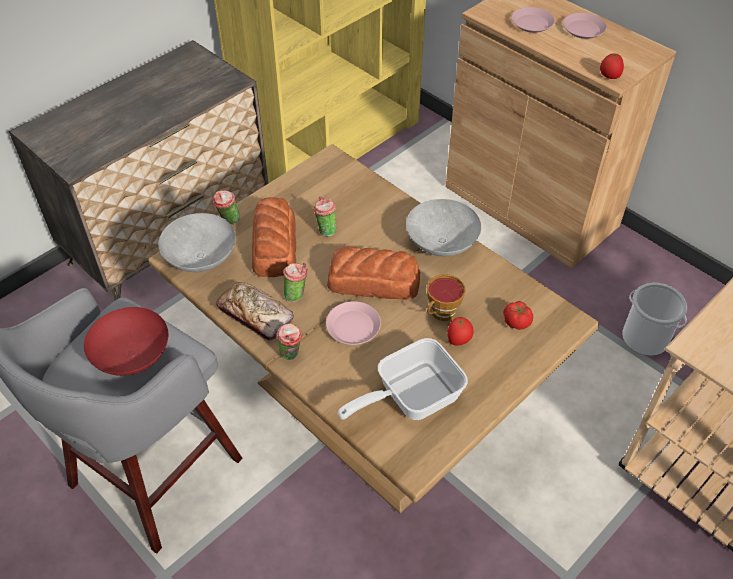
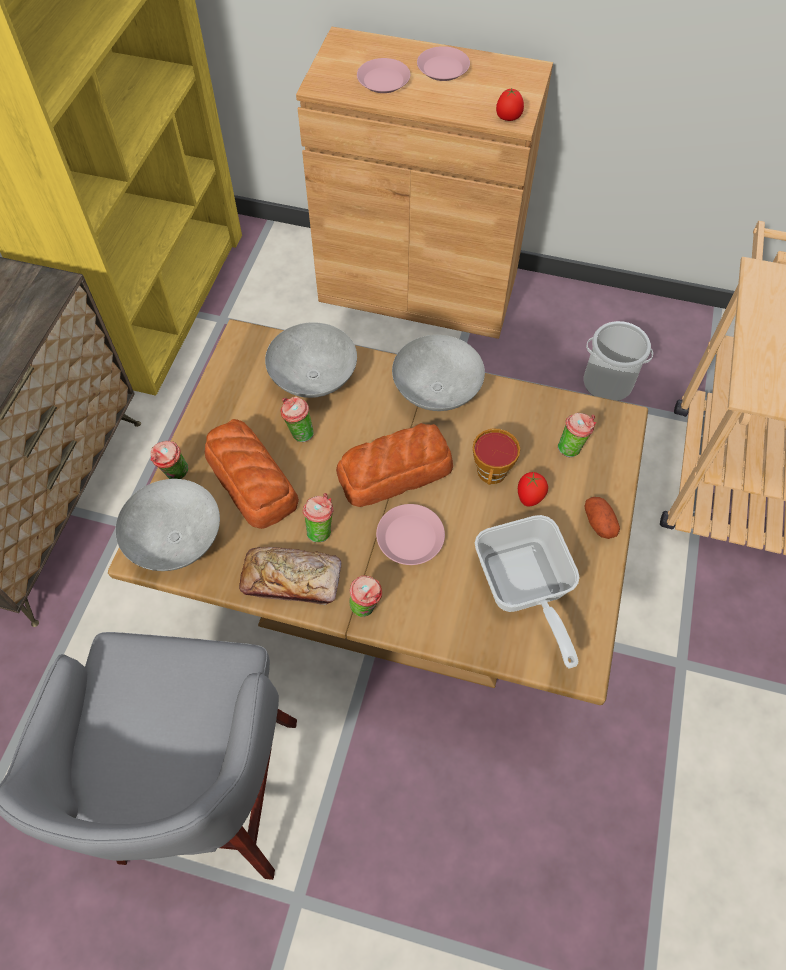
camera: 30 degrees left, 10 degrees up
(131, 358) = (174, 709): red bowl -> none
(361, 201) = (315, 377): none -> grey bowl
(410, 397) = (524, 590): frying pan -> frying pan turned 45 degrees counterclockwise
(499, 381) = (599, 523): none -> potato
(516, 322) = (572, 447): tomato -> cup

